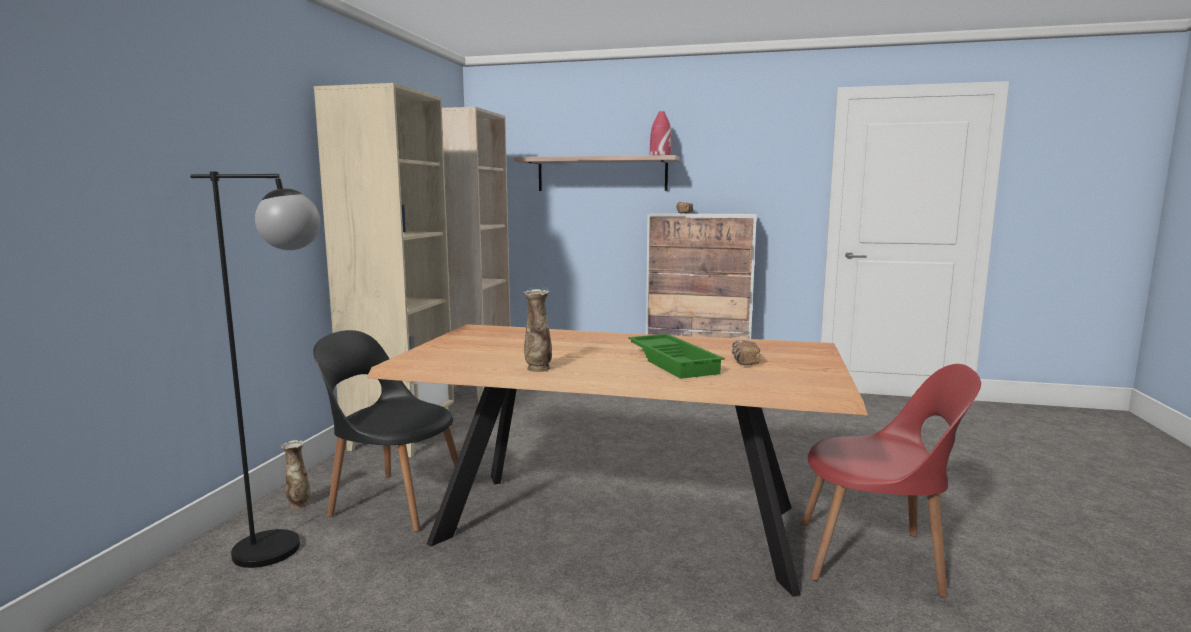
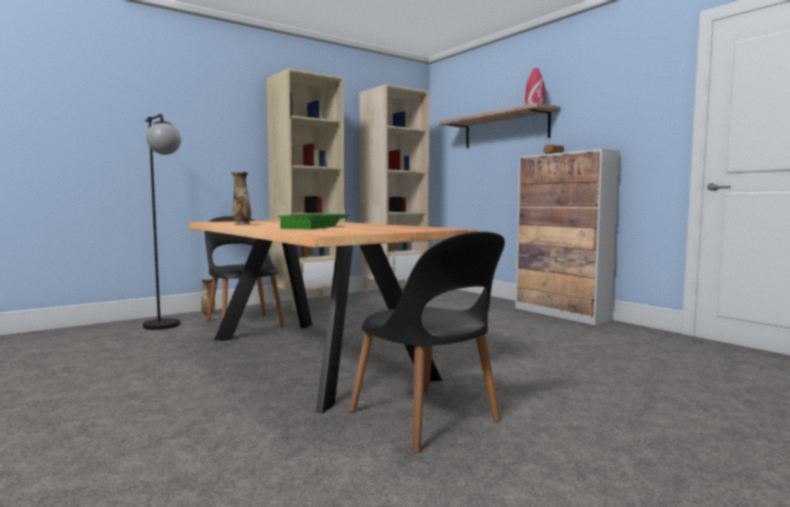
camera: 40 degrees right, 5 degrees down
(744, 362) = (354, 228): bread -> none
(875, 557) = (427, 418): red chair -> black chair

